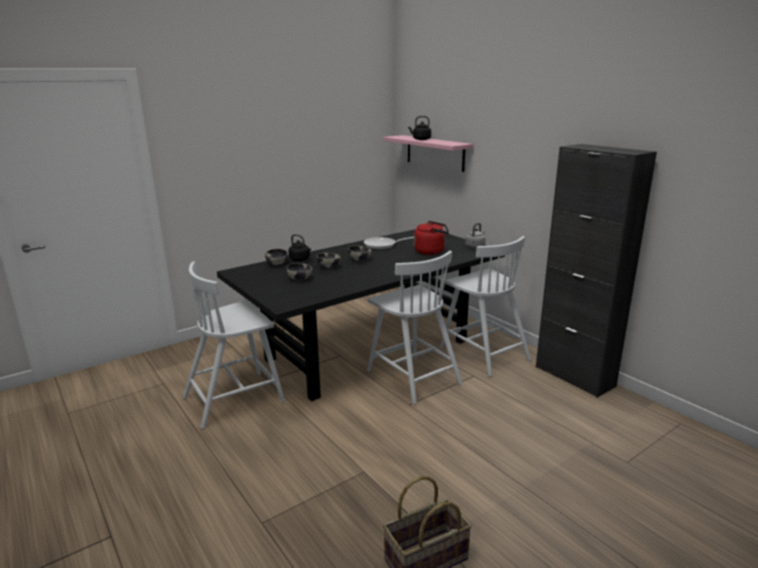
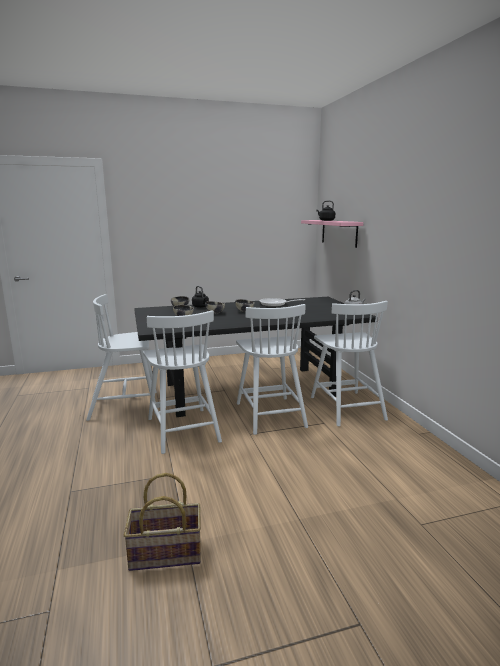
camera: 20 degrees right, 5 degrees down
(331, 414) = (183, 429): none -> white chair
(431, 251) = (310, 311): red kettle -> none
(574, 376) = (421, 440): black cabinet -> none

